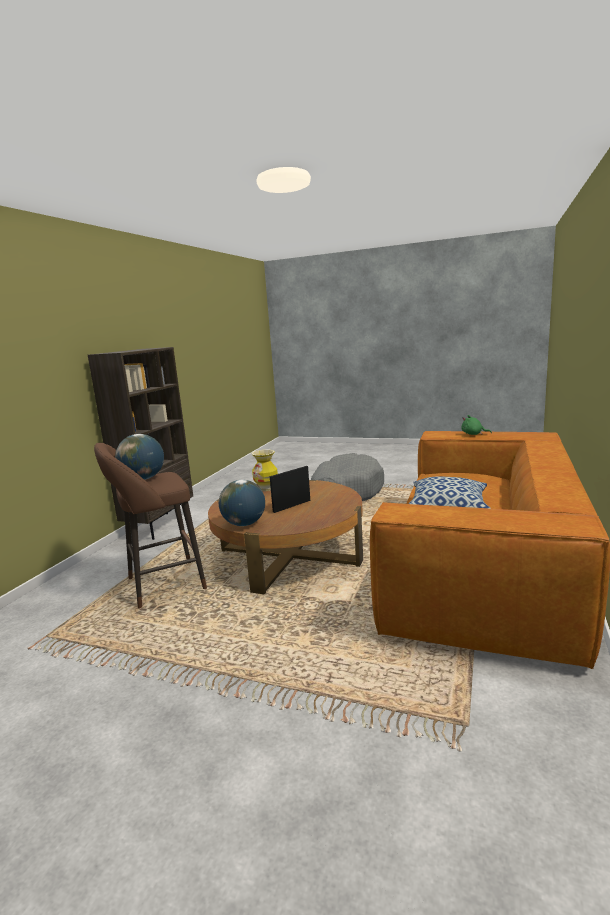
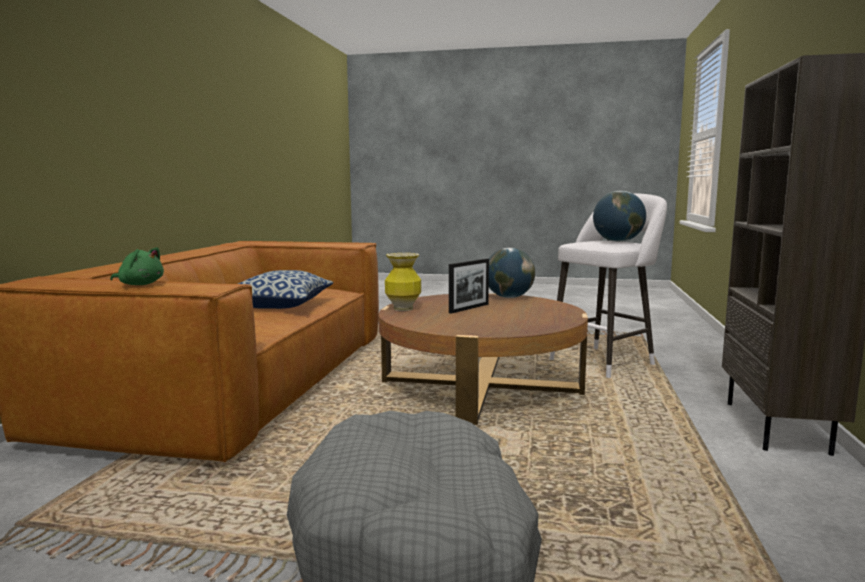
camera: 170 degrees right, 5 degrees down
(161, 585) = (605, 361): brown stool -> white stool
(266, 489) = (531, 324): vase -> vase (403, 309)

